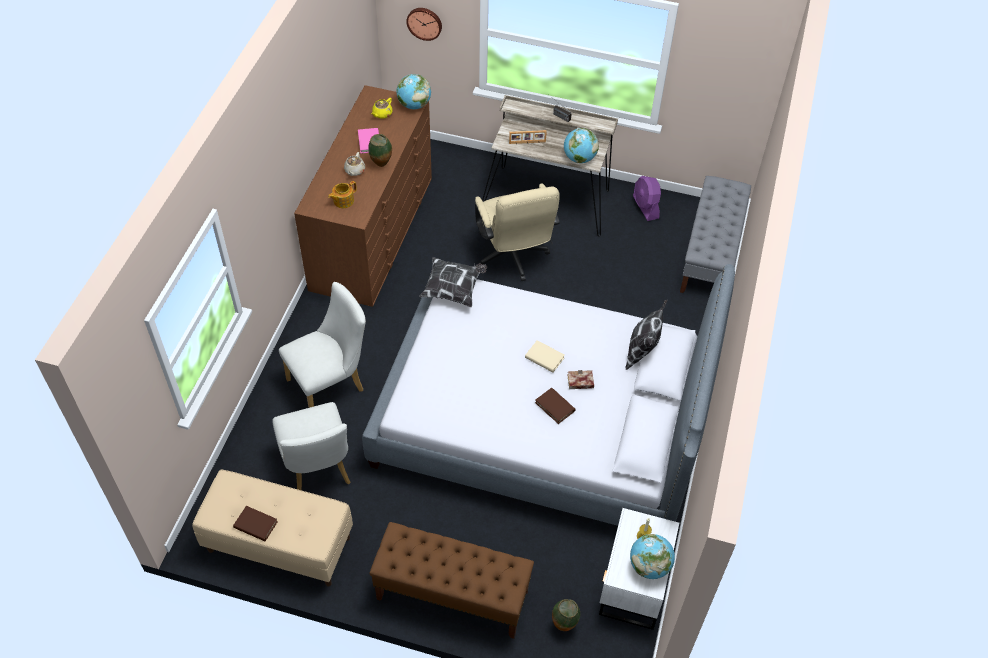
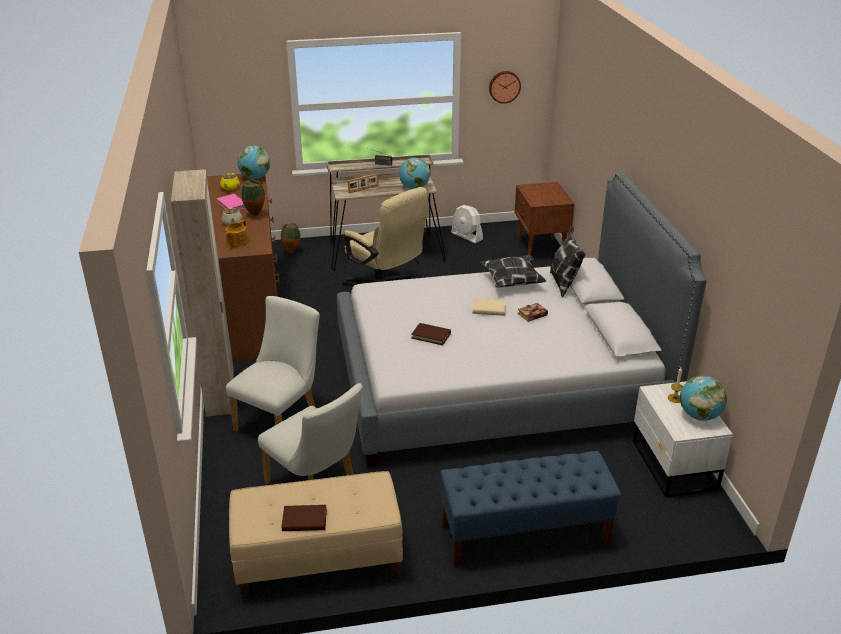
camera: 25 degrees left, 20 degrees down
(297, 333) = (220, 395): none -> beige wardrobe
(424, 23) = (238, 114): wall clock -> wall clock (504, 86)
(452, 595) = (524, 534): brown bench -> blue bench
(453, 289) = (371, 291): pillow -> pillow (513, 282)
(555, 407) = (526, 336): brown book -> brown book (431, 336)
(564, 624) = (643, 516): vase -> vase (291, 251)
(645, 207) = (467, 236): purple fan -> white fan
(710, 255) = (540, 249): grey bench -> brown nightstand

